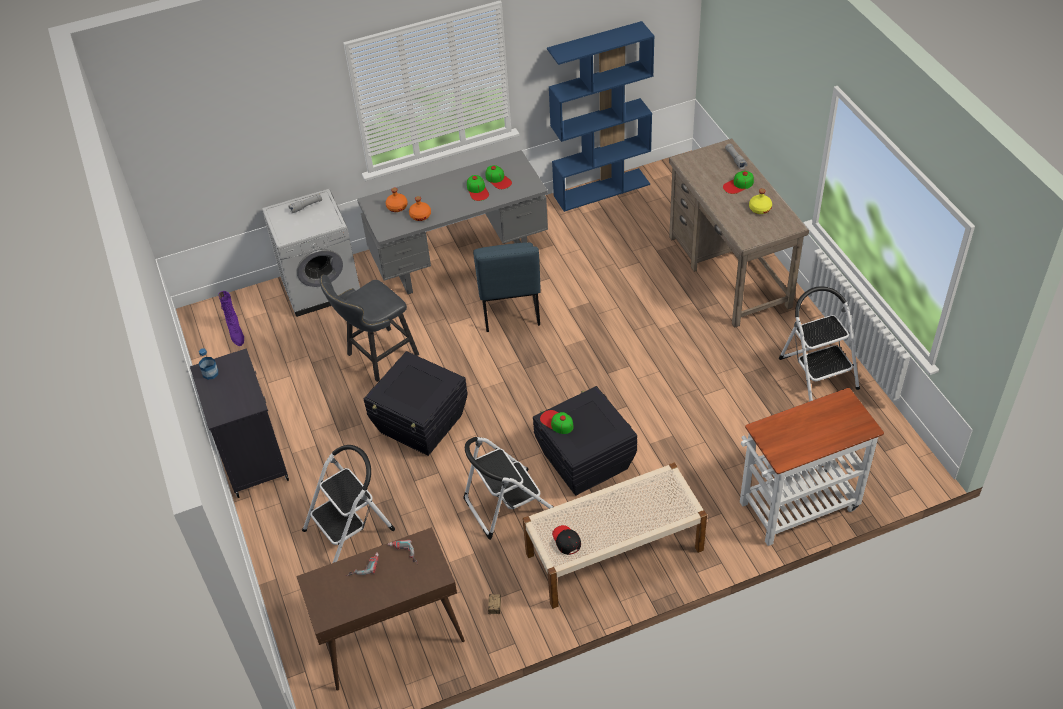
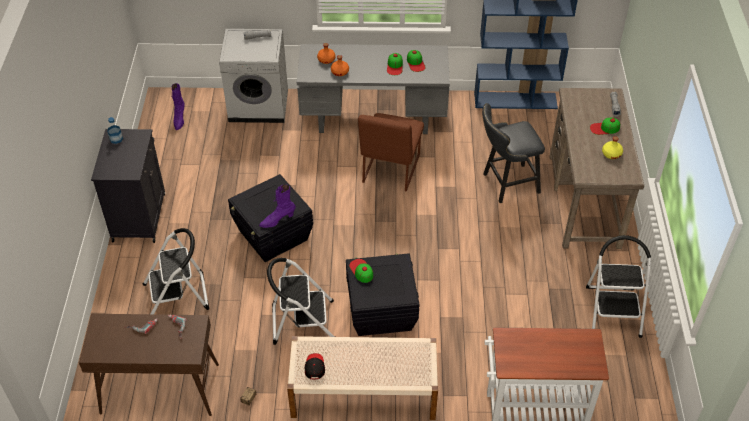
camera: 20 degrees right, 0 degrees up
(376, 359) = (268, 174): grey stool -> grey stool (504, 185)
(434, 401) = (277, 220): none -> purple boot
(509, 307) = (390, 169): blue chair -> brown chair

